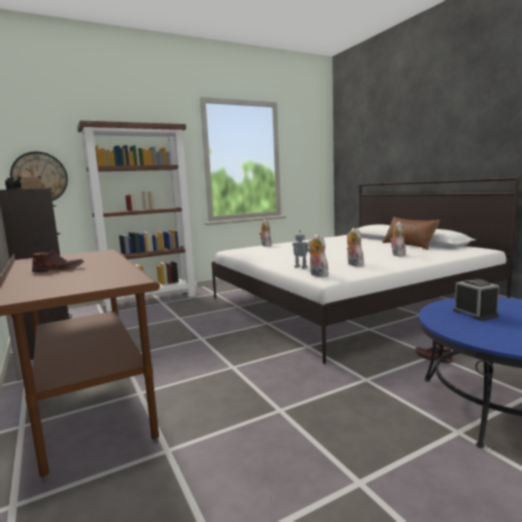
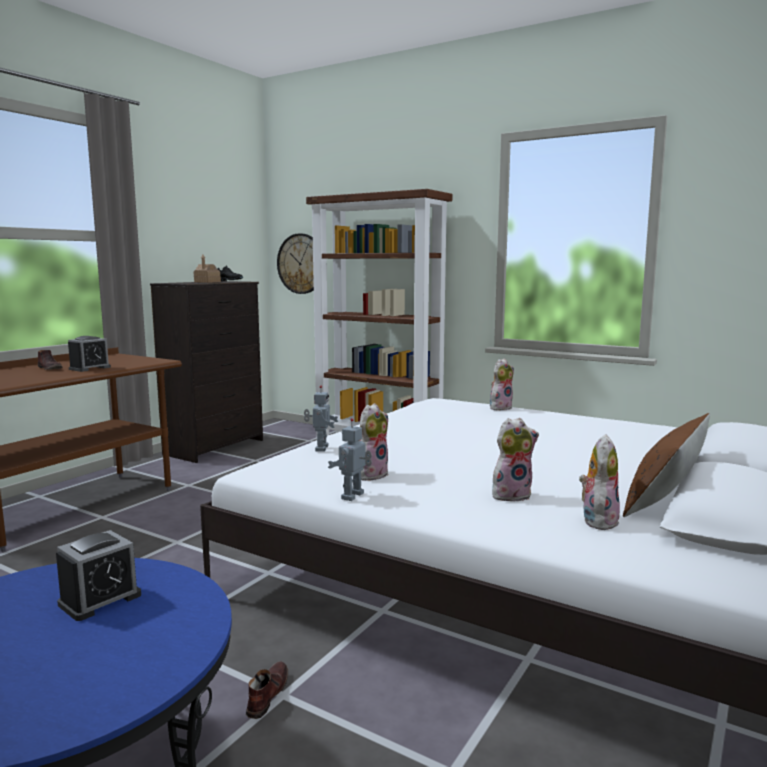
camera: 60 degrees right, 0 degrees up
(93, 262) = (90, 368): none -> alarm clock
(317, 275) = (274, 464): plush toy -> plush toy (597, 520)
(384, 268) = (354, 496): none -> toy robot

